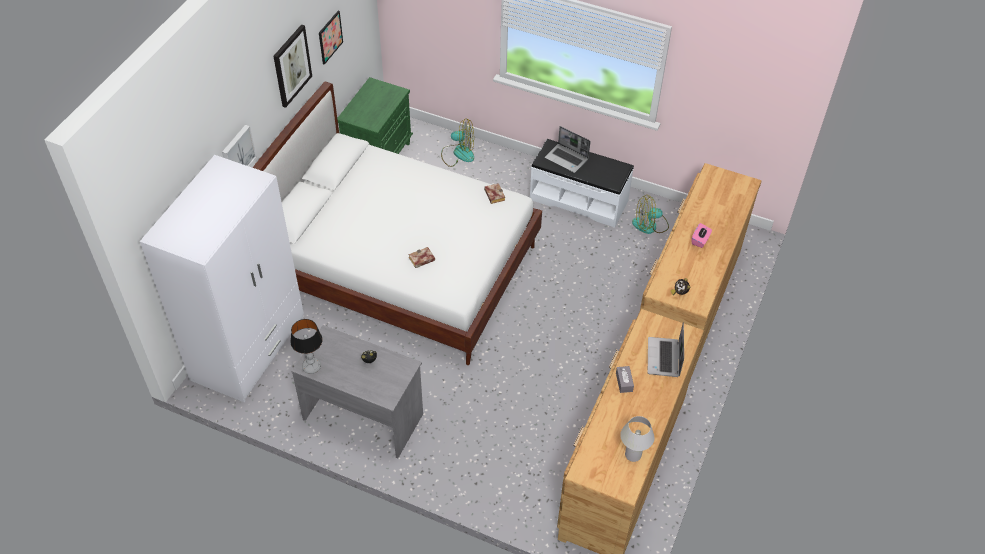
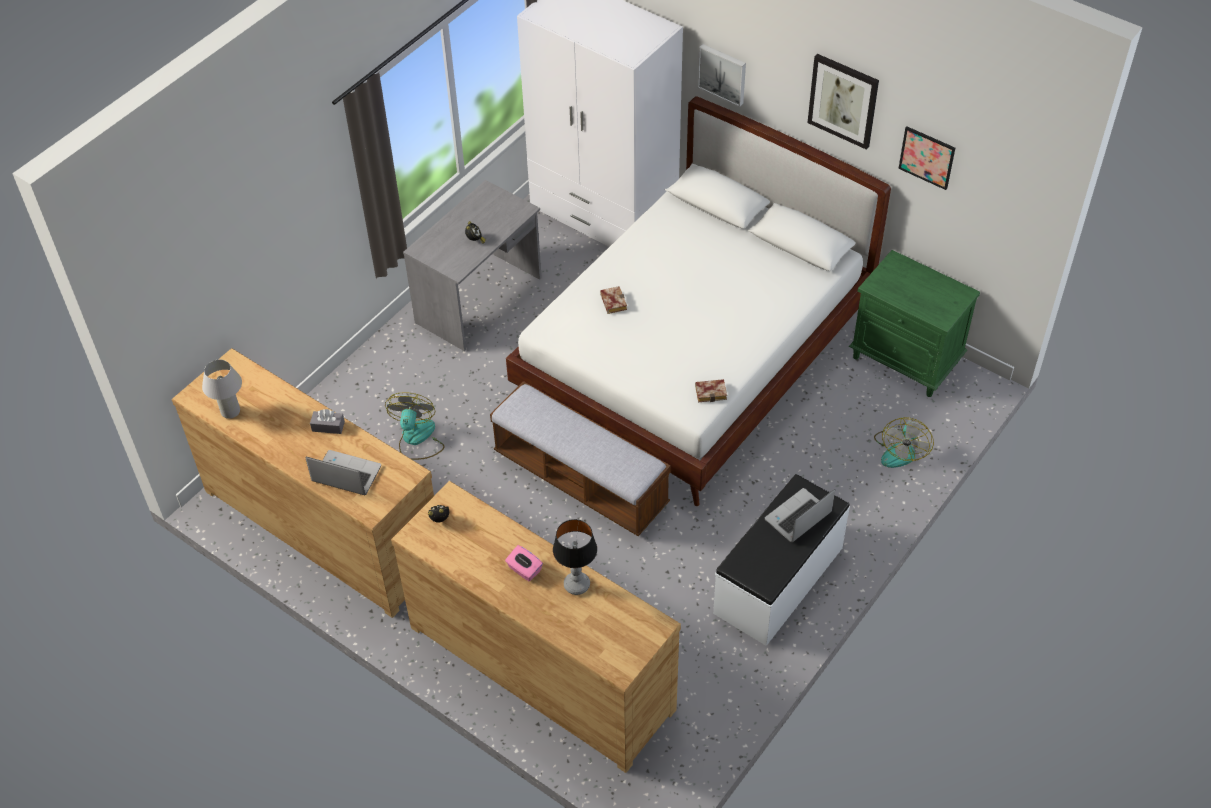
camera: 105 degrees right, 0 degrees up
(311, 367) = (484, 194): table lamp -> table lamp (576, 584)
(531, 313) = (581, 480): none -> bench
(650, 225) = (708, 662): fan -> fan (417, 439)

